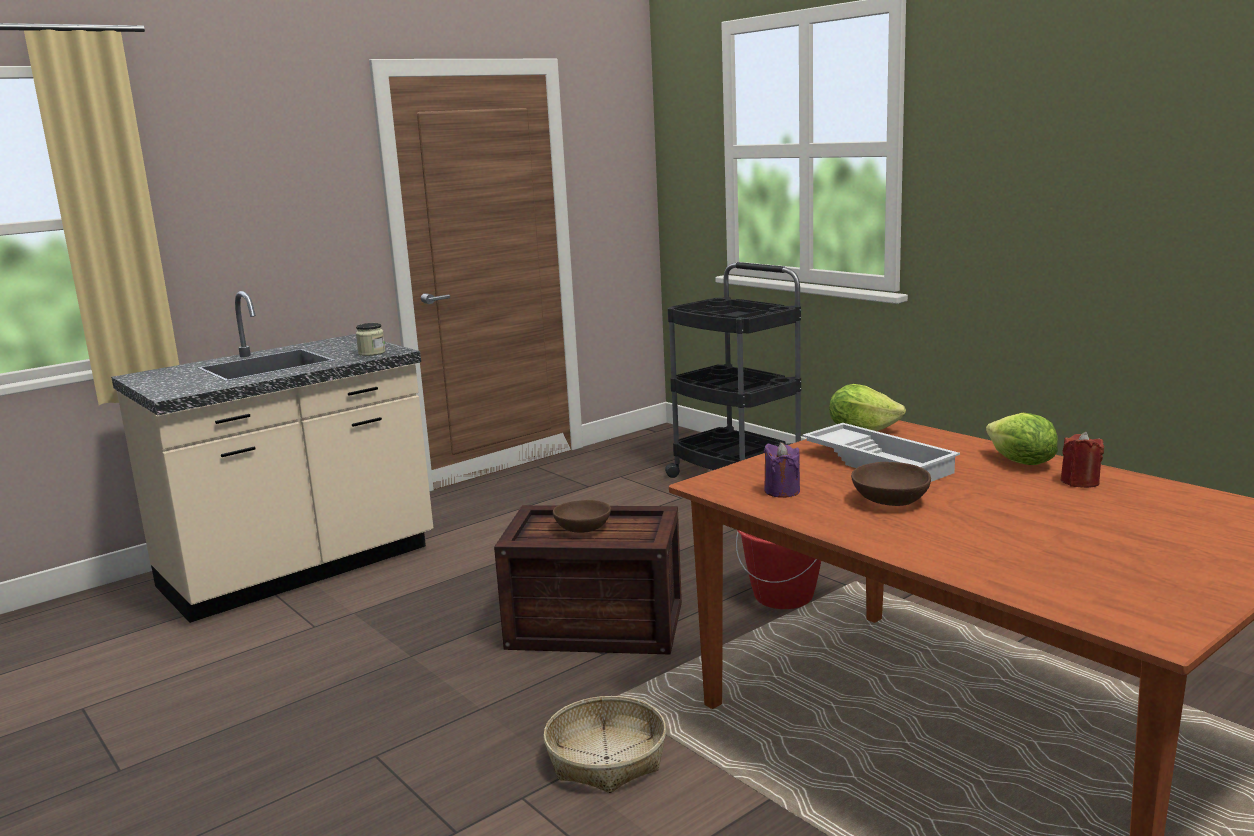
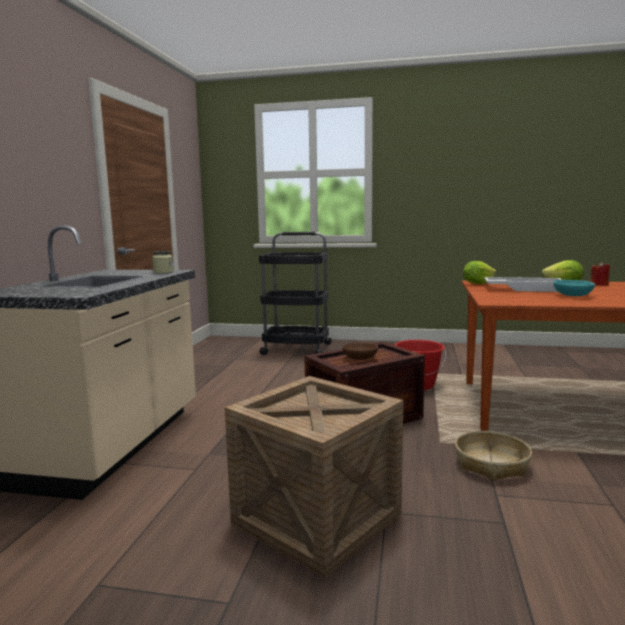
camera: 40 degrees left, 5 degrees down
(308, 730) = (317, 518): none -> crate
(782, 491) = (528, 299): purple candle -> none
(889, 501) = (573, 295): brown bowl -> turquoise bowl

